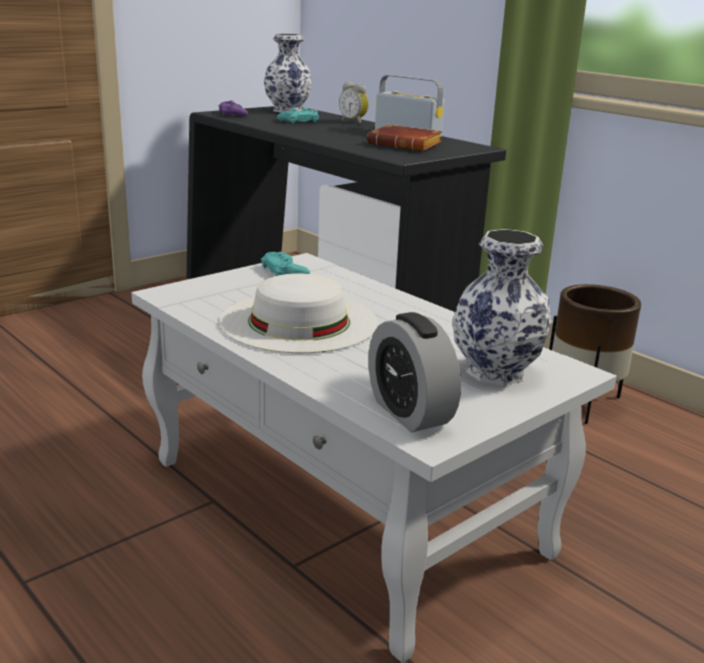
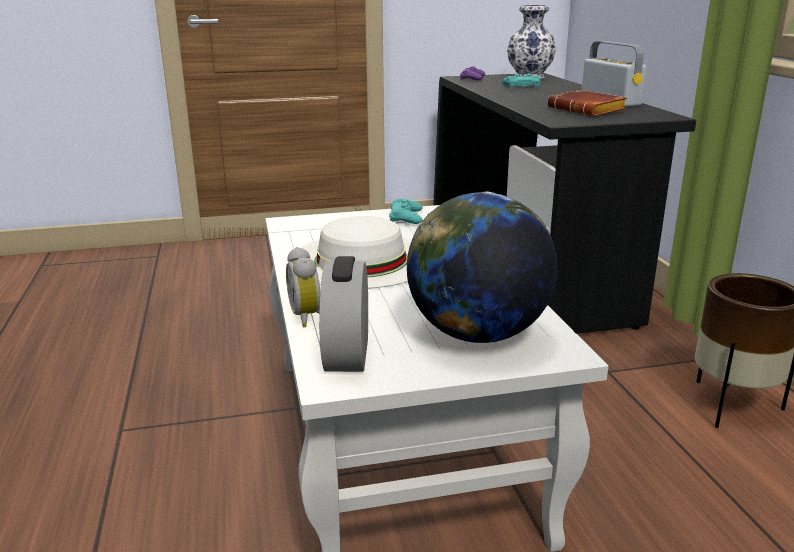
camera: 30 degrees right, 0 degrees up
(354, 122) = (575, 88): alarm clock -> alarm clock (308, 317)
(493, 371) = (477, 335): vase -> globe

